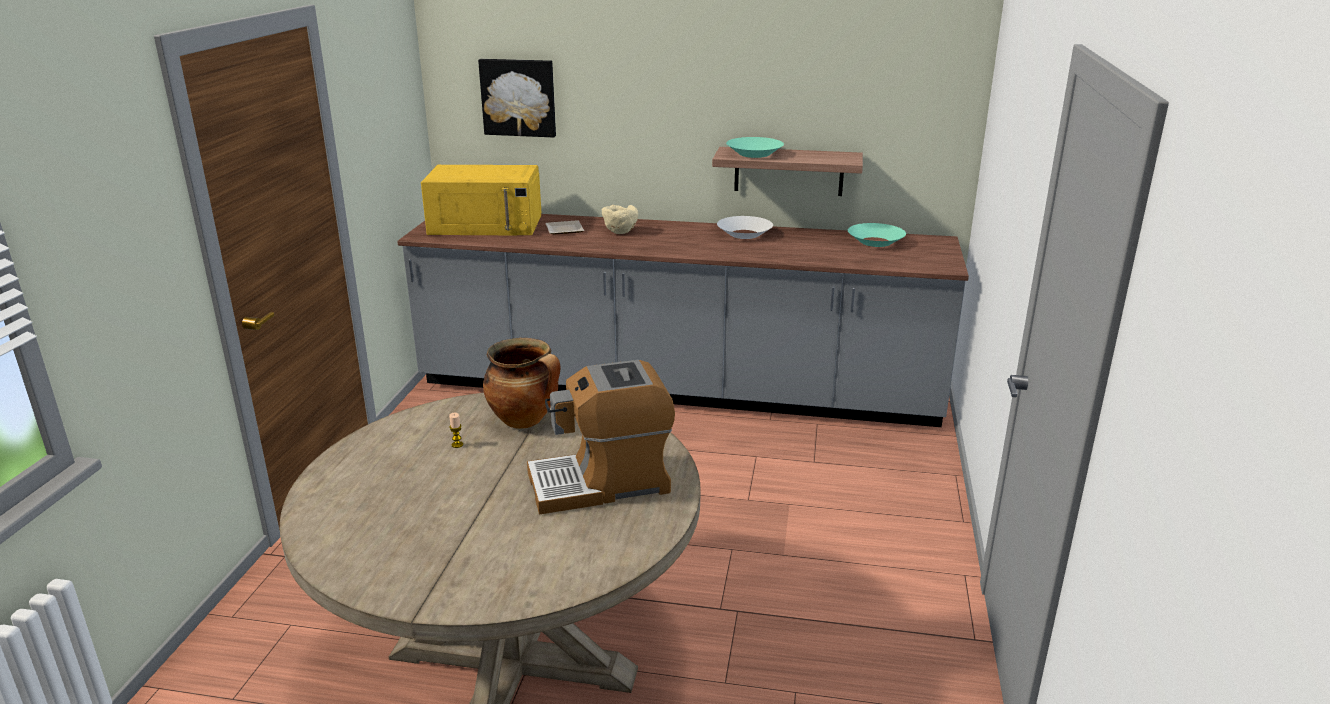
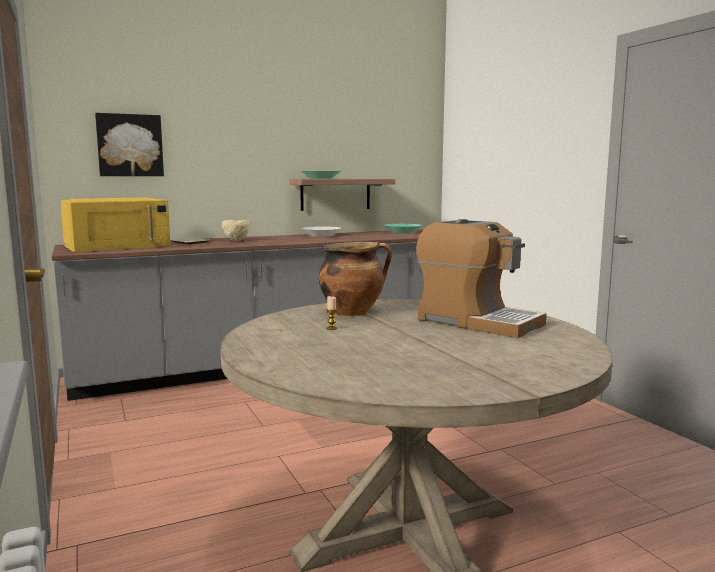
camera: 35 degrees left, 15 degrees down
(601, 483) = (477, 322): coffee machine -> coffee machine turned 90 degrees counterclockwise

